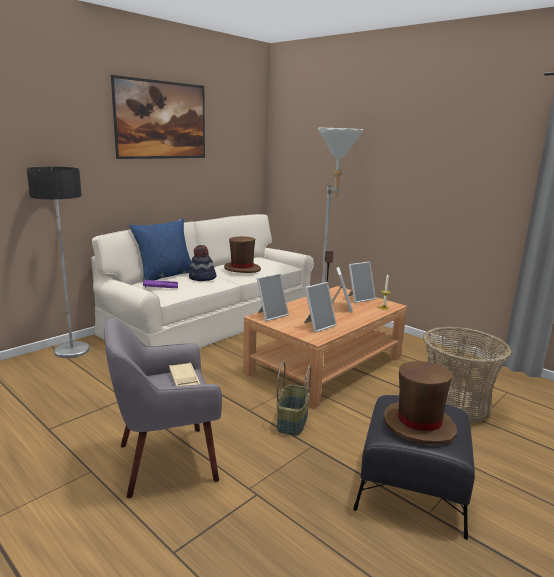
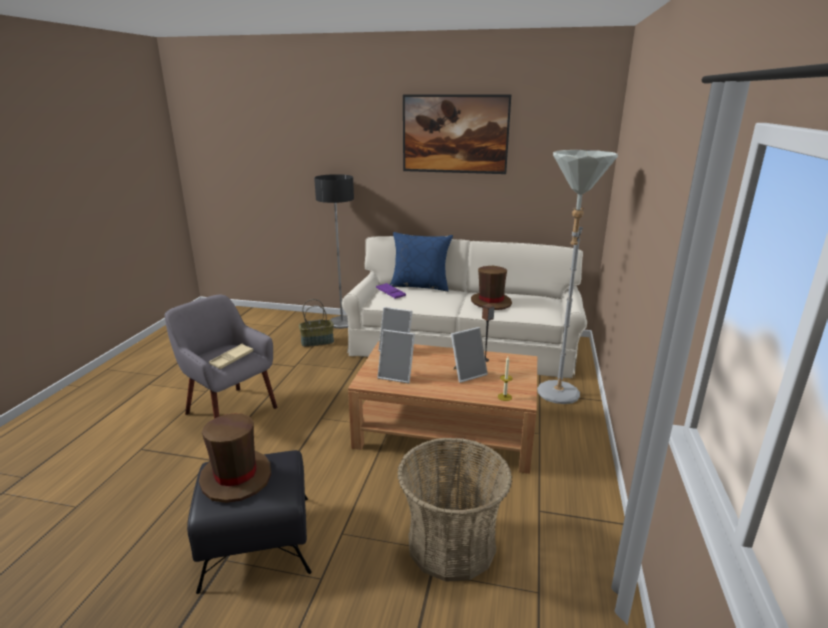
camera: 60 degrees right, 5 degrees up
(202, 278) = (435, 298): hat -> none
(291, 421) = (320, 443): basket -> basket (317, 341)
(359, 298) = (513, 377): picture frame -> none

